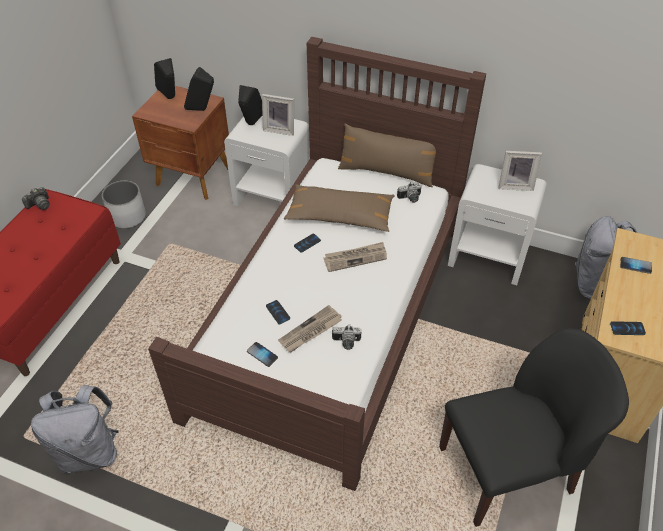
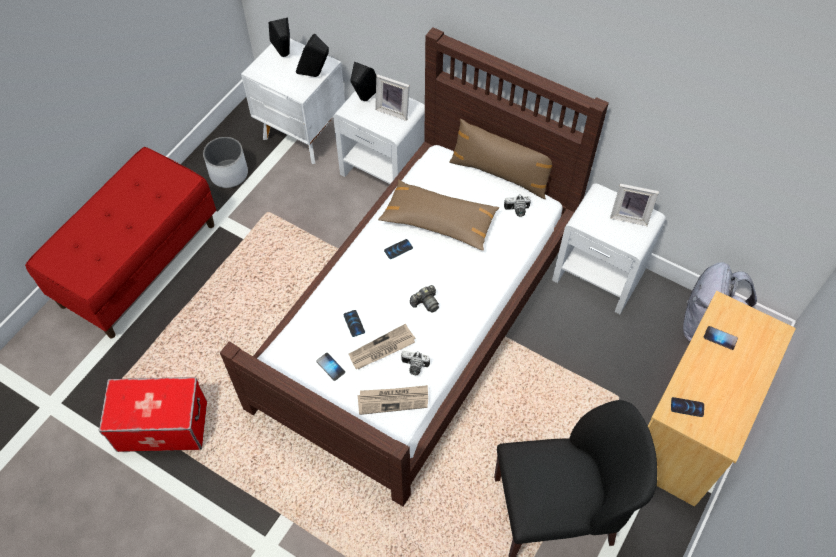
camera: 10 degrees right, 10 degrees up
(39, 204) = (137, 165): camera -> camera (425, 303)
(90, 452) = (163, 425): grey backpack -> storage box
(194, 177) = (304, 134): brown nightstand -> white nightstand
(355, 258) = (444, 273): newspaper -> newspaper (393, 400)

